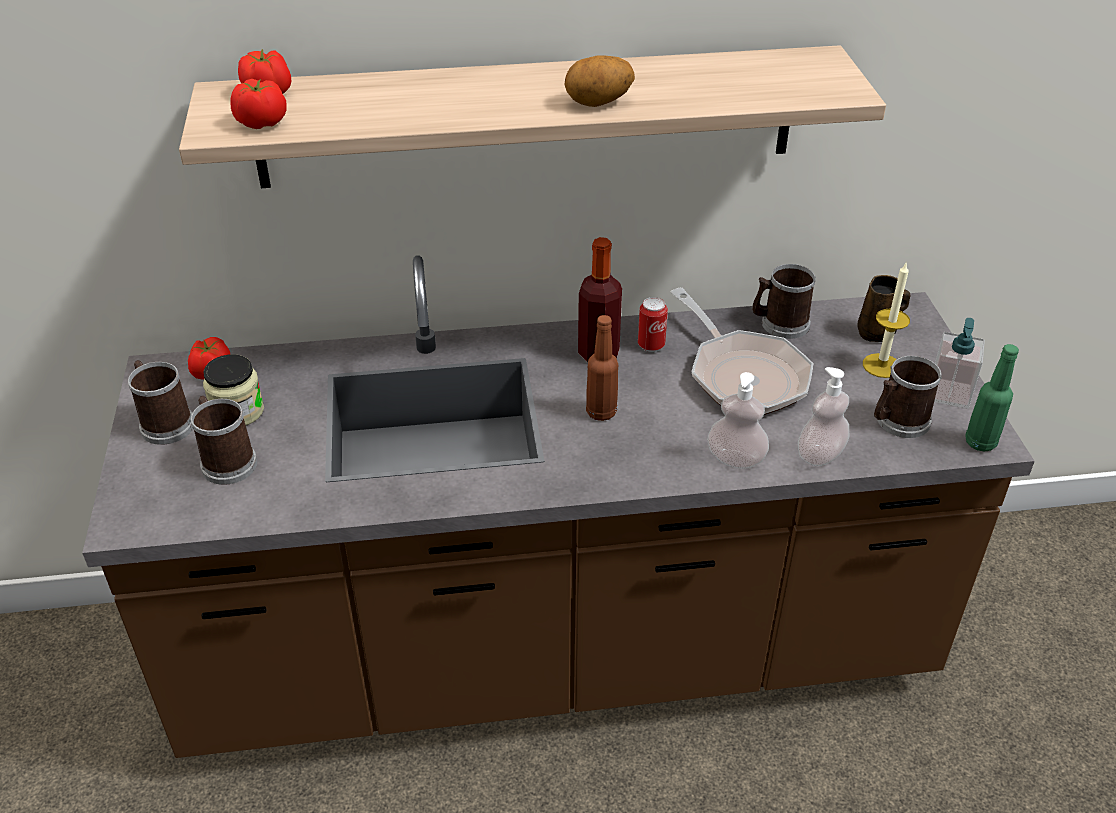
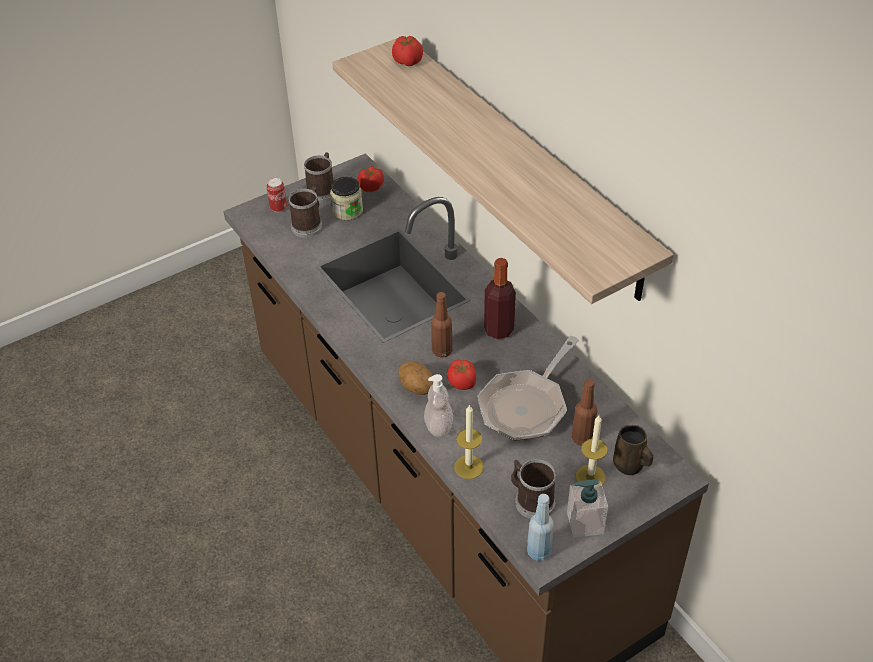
camera: 65 degrees right, 5 degrees up
(262, 123) = (374, 73): tomato -> tomato (462, 383)
(599, 103) = (490, 175): potato -> potato (416, 388)
(651, 345) = (525, 351): can -> can (278, 208)
(779, 324) = (598, 409): mug -> none
(819, 351) = (582, 438): none -> brown bottle
(820, 455) = (469, 467): soap dispenser -> candle
(980, 442) = (539, 552): green bottle -> blue bottle

